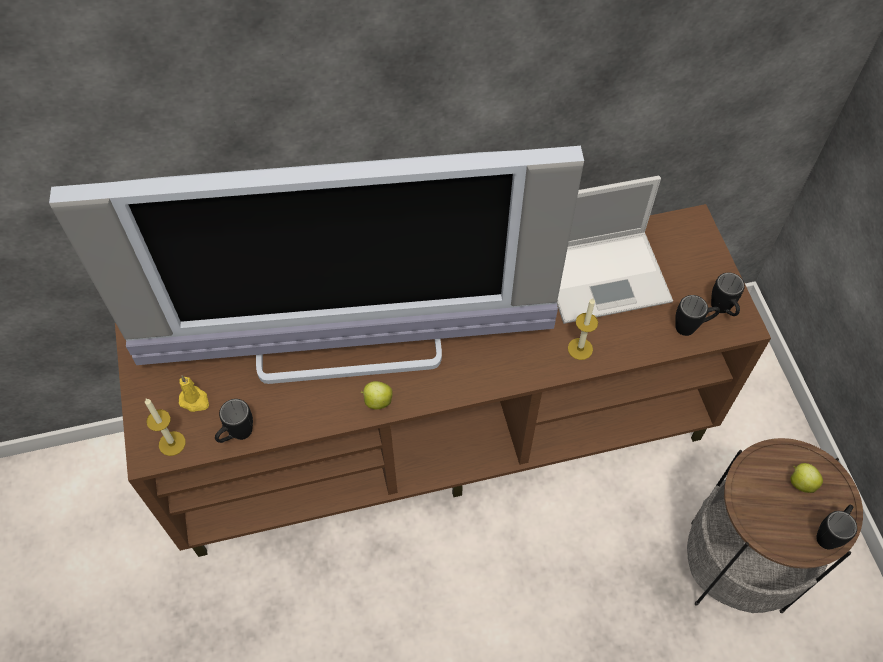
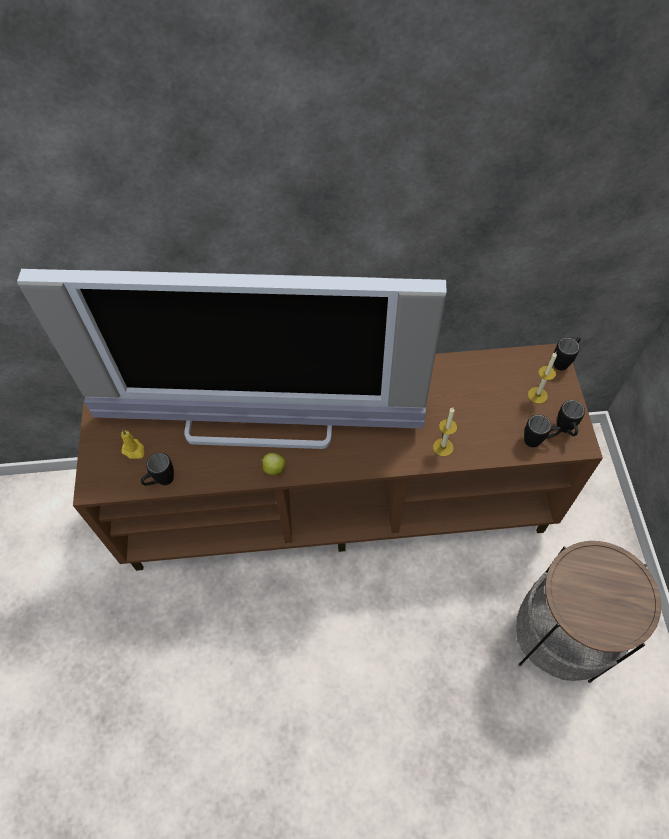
camera: 10 degrees right, 0 degrees up
(172, 443) = (111, 481): candle -> candle (537, 395)
(606, 275) = (474, 391): laptop -> none
(800, 482) = (611, 580): apple -> none
(830, 533) = (629, 626): black mug -> black mug (563, 361)

